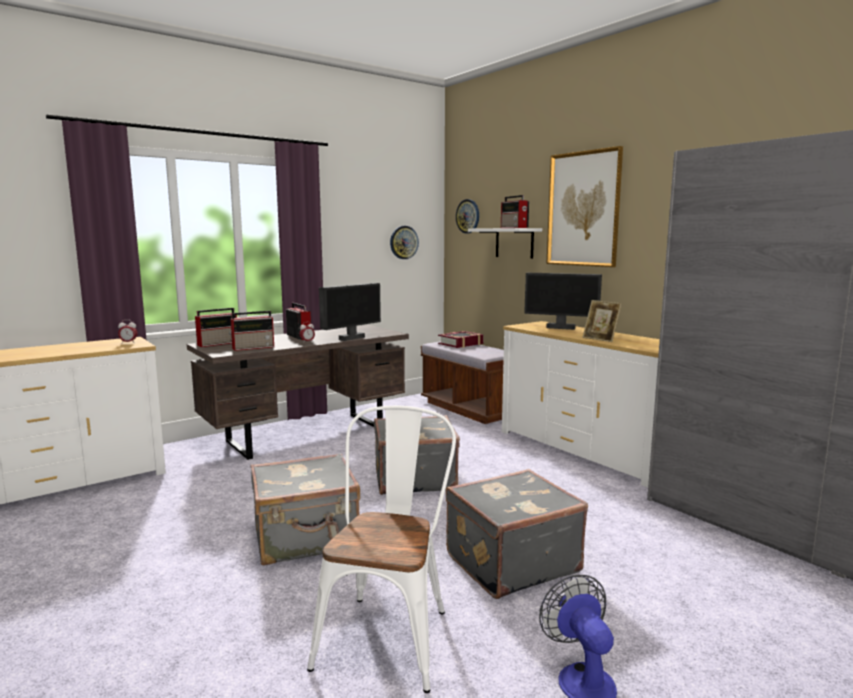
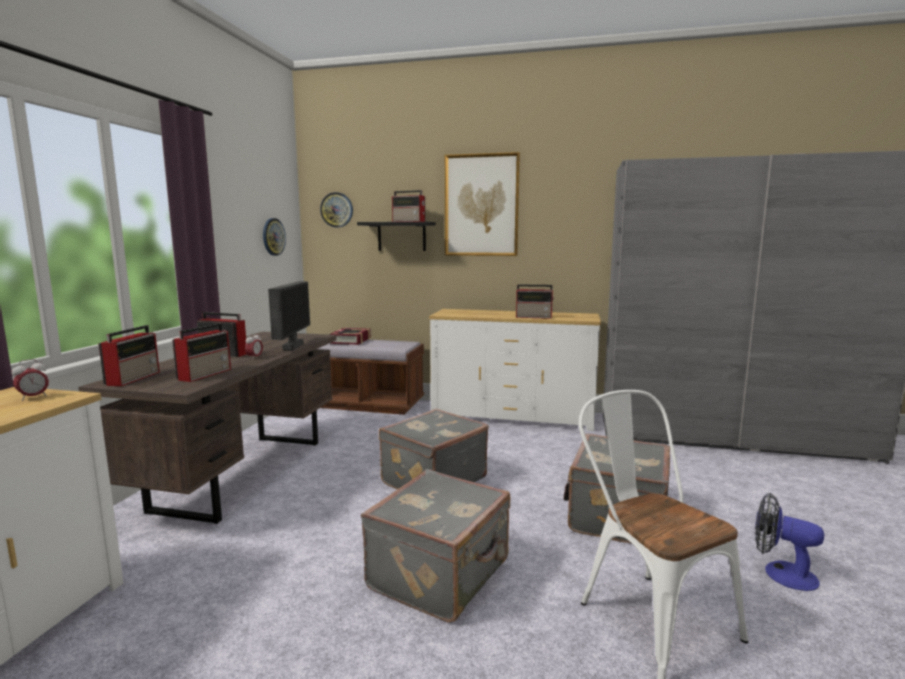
camera: 40 degrees left, 0 degrees up
(514, 243) = (401, 236): white shelf -> black shelf
(561, 328) = (477, 312): monitor -> none
(600, 339) = (534, 317): picture frame -> radio

